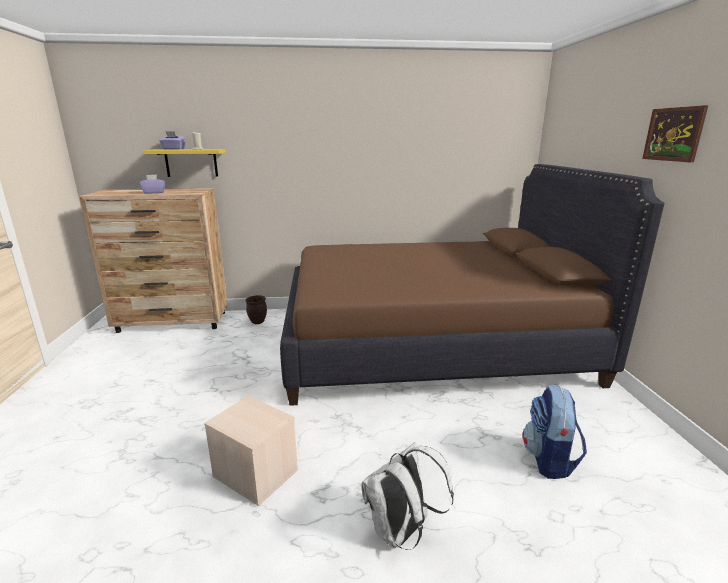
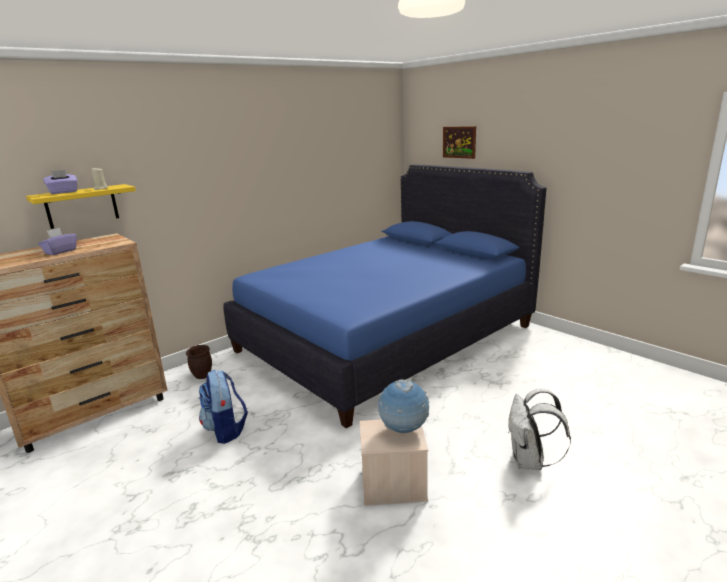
camera: 35 degrees left, 0 degrees up
(263, 421) = (403, 430): none -> globe
(429, 343) = (385, 338): brown bed -> blue bed
(549, 460) = (549, 382): backpack -> backpack (226, 430)
(673, 134) = (540, 140): picture -> picture (459, 142)

